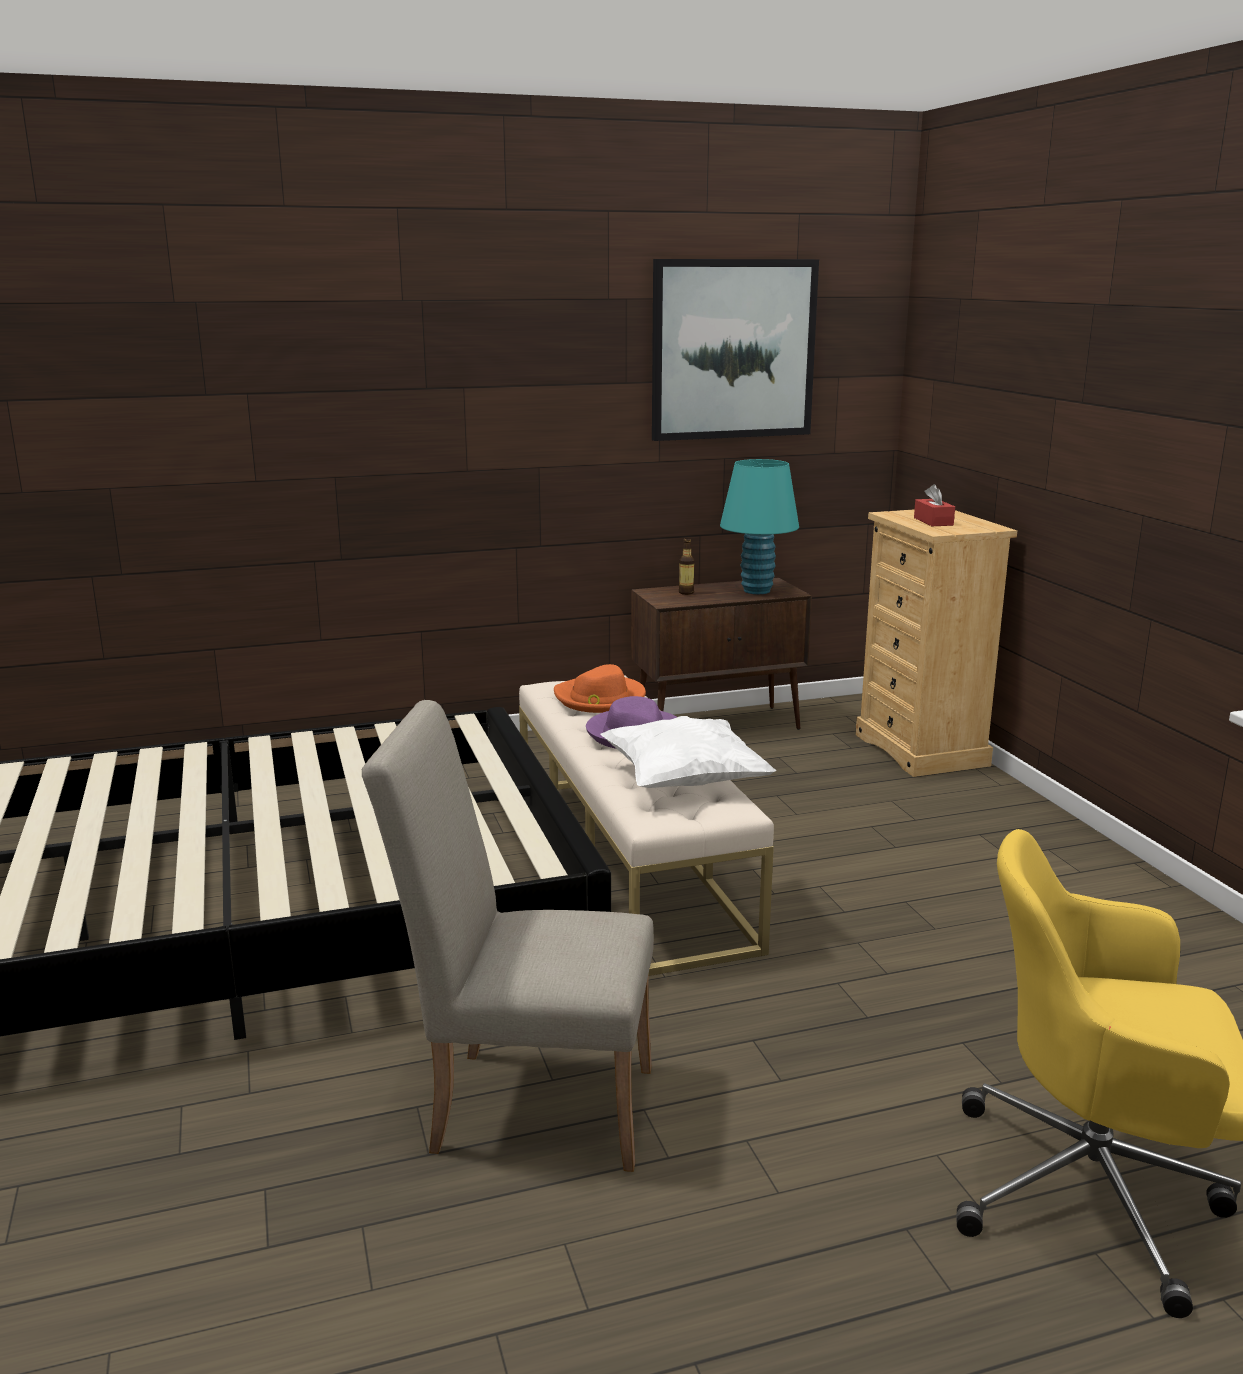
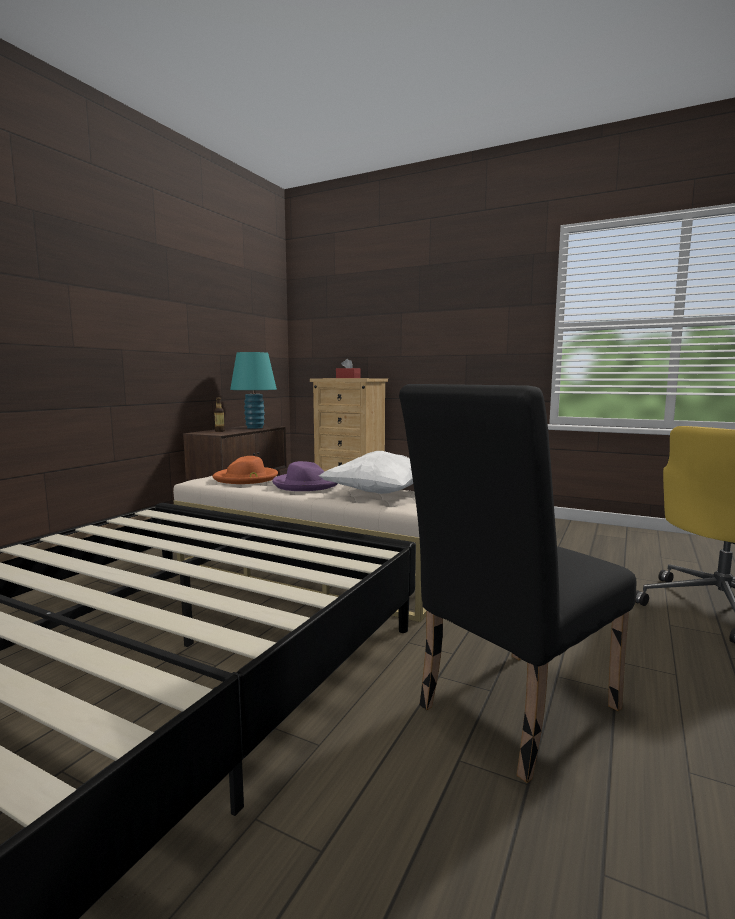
camera: 45 degrees left, 10 degrees down
(526, 1104) = (508, 712): beige chair -> black chair
(733, 349) = (221, 291): picture -> none

